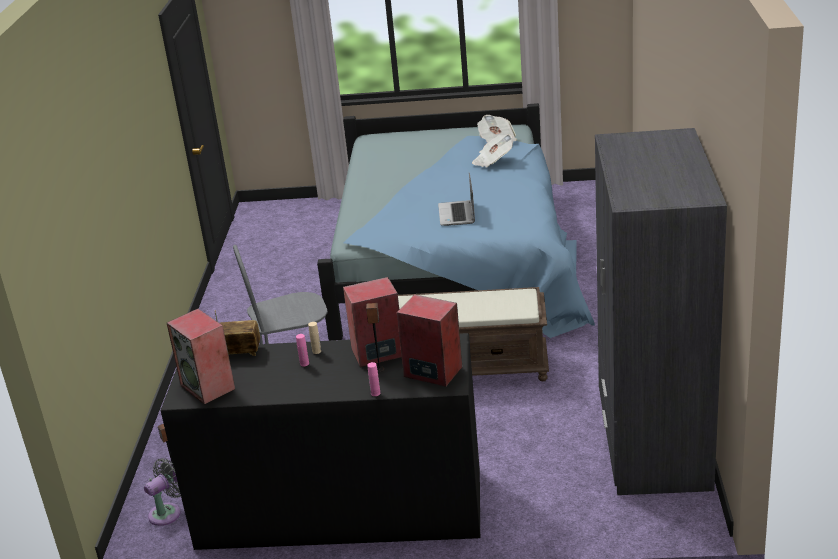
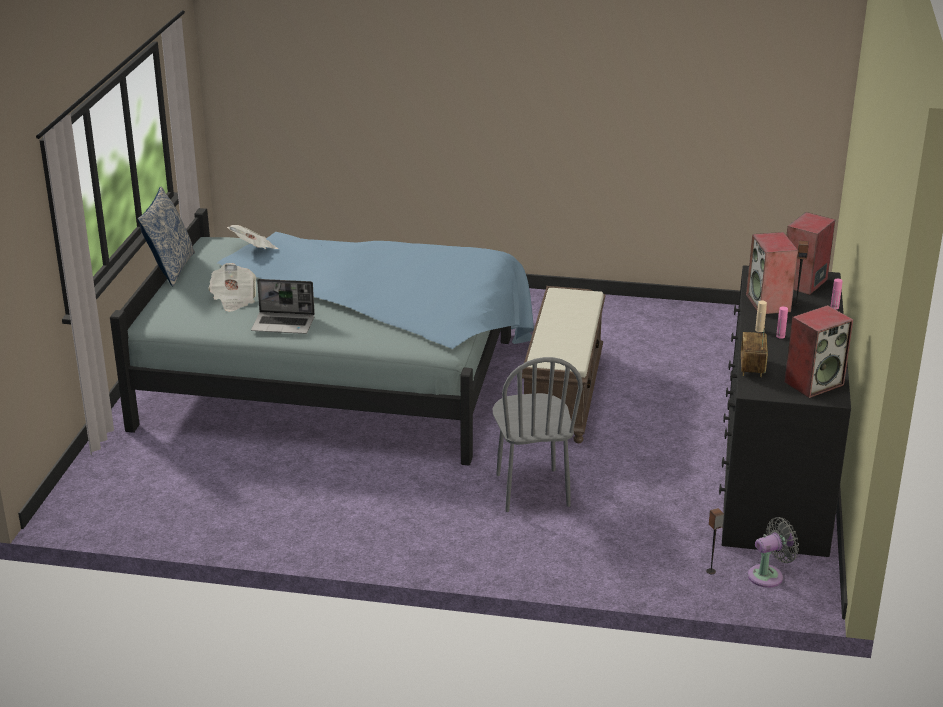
camera: 85 degrees left, 0 degrees up
(167, 512) = (769, 575): grey fan -> grey fan turned 105 degrees clockwise
(457, 125) = (170, 269): none -> pillow
(457, 215) = (428, 284): laptop -> laptop (284, 324)
(493, 161) = (308, 255): newspaper -> newspaper (234, 299)
(651, 440) = (703, 321): grey wardrobe -> none

